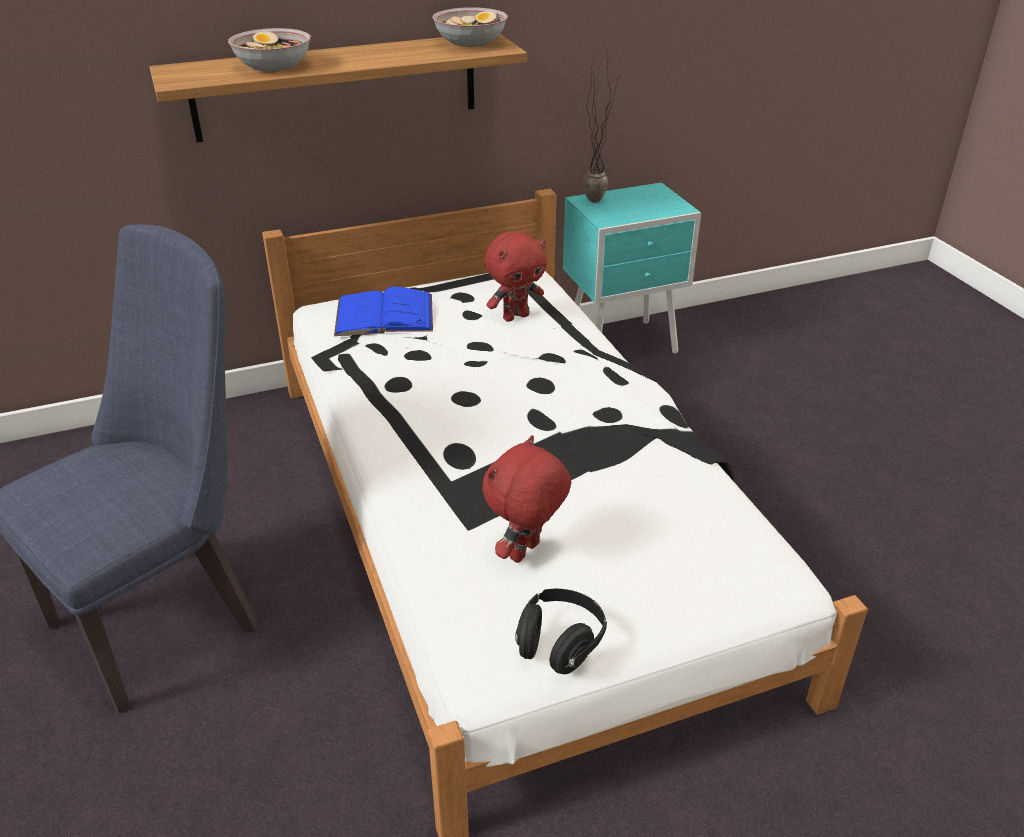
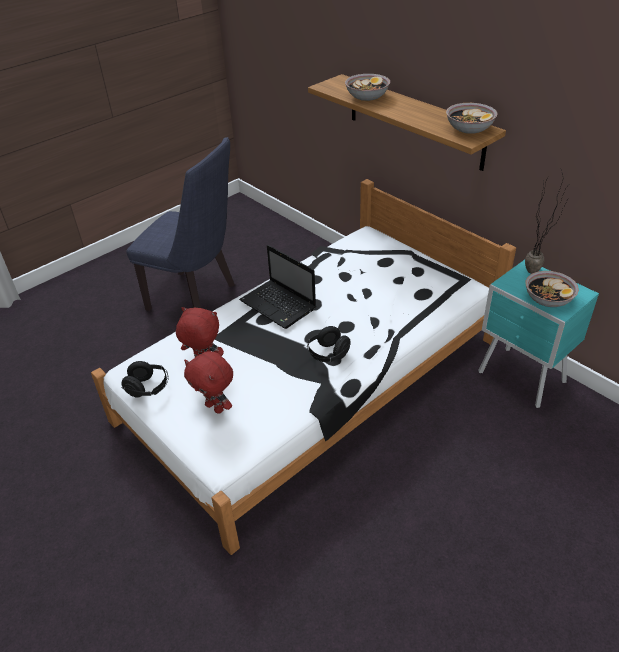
camera: 70 degrees right, 5 degrees up
(384, 315) = (373, 252): blue book -> none
(440, 433) = (279, 305): none -> laptop
(515, 316) = (412, 296): red plush toy -> red plush toy (215, 407)
(597, 414) = (328, 354): none -> black headphones
(653, 207) = (548, 299): none -> bowl

